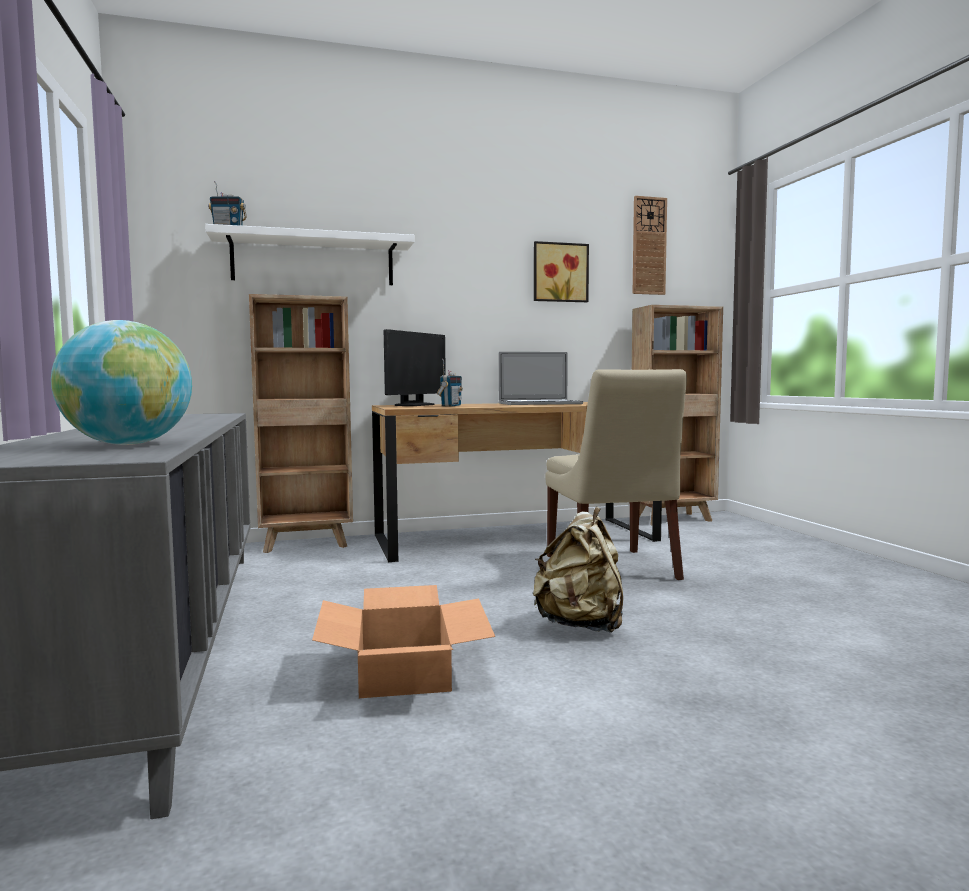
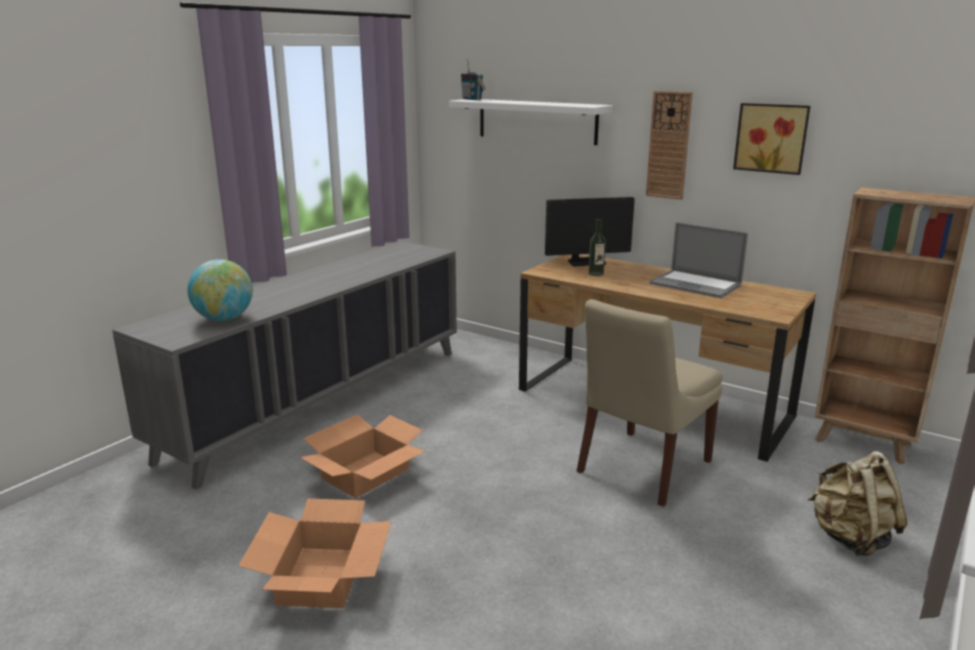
camera: 50 degrees right, 15 degrees up
(307, 544) = (510, 351): brown bookcase -> none
(450, 406) = (596, 274): radio -> bottle
(581, 625) = (500, 499): beige backpack -> beige backpack (850, 538)
(615, 768) = (321, 577): none -> cardboard box
(649, 246) = (906, 106): wall clock -> wall clock (669, 145)

